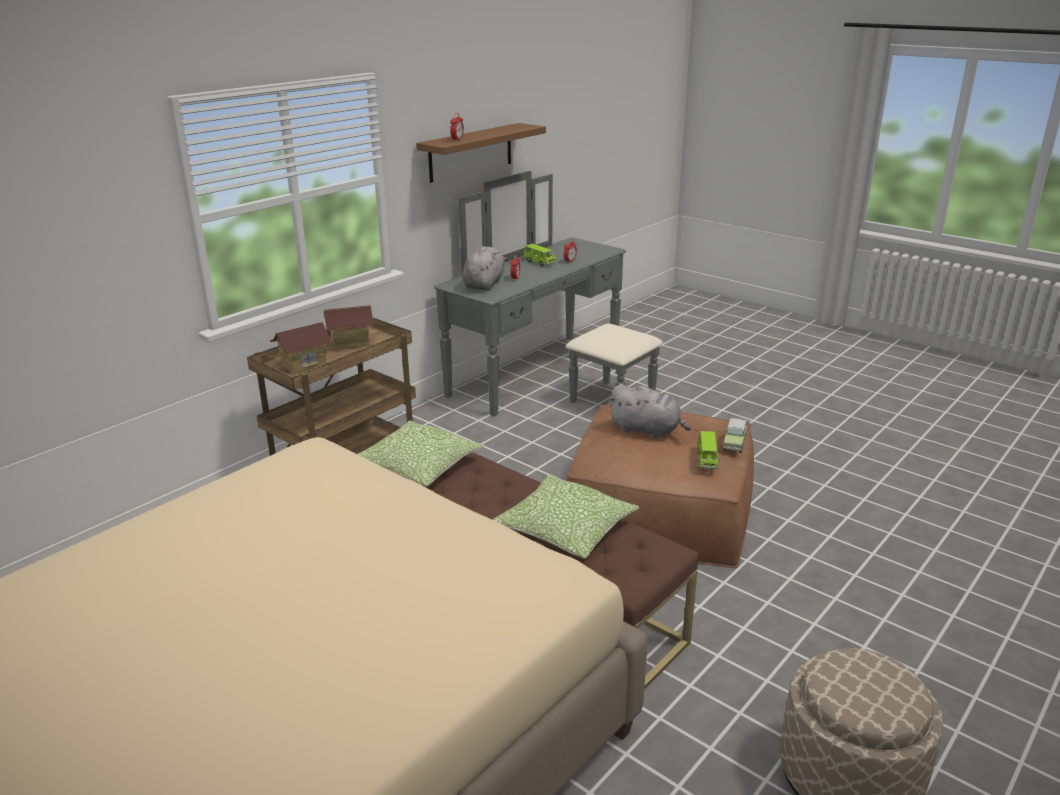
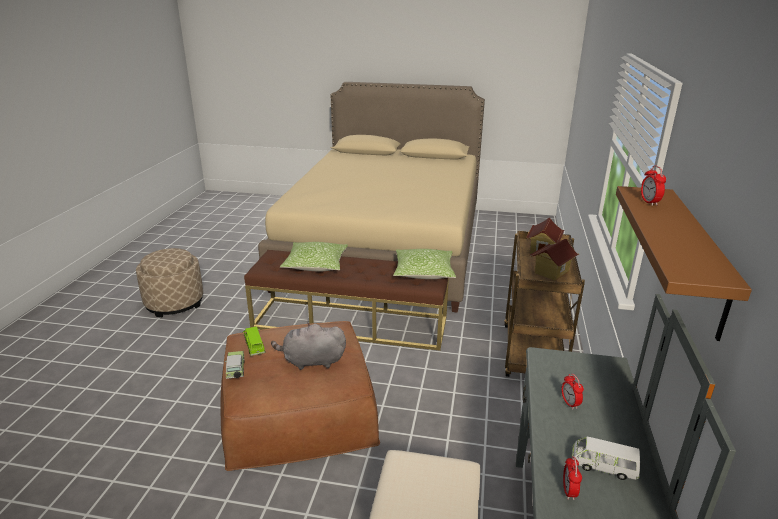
camera: 150 degrees right, 0 degrees up
(484, 284) = (582, 376): grey plush toy -> none
(539, 262) = (603, 467): green toy car -> white toy car

